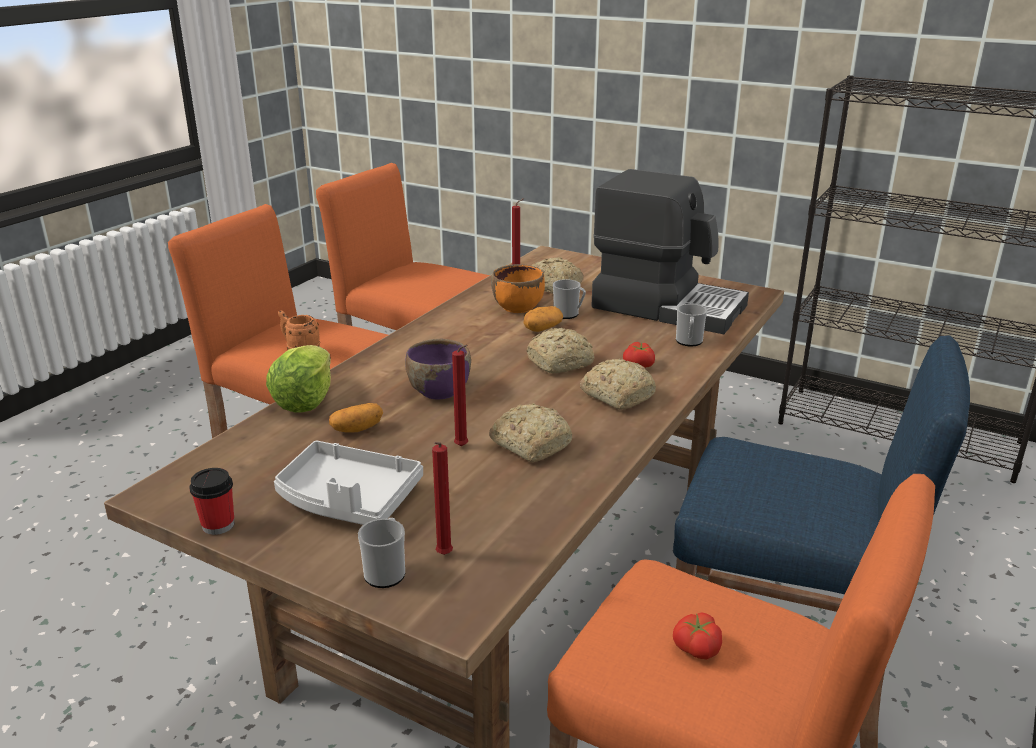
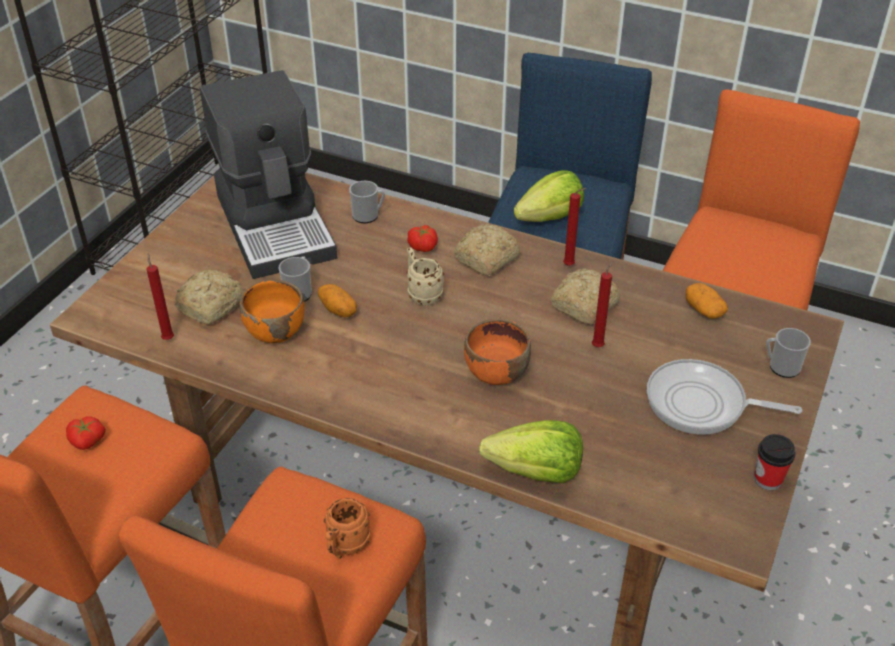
camera: 95 degrees left, 15 degrees up
(348, 499) = (701, 404): grey tray -> frying pan
(357, 429) = (585, 420): potato -> potato (703, 310)
(439, 391) = (496, 372): purple bowl -> orange bowl
(443, 556) = (751, 340): red candle -> red candle (570, 265)
(561, 363) = (422, 294): bread -> beige mug
(668, 306) = (277, 225): coffee machine -> coffee machine turned 135 degrees clockwise
(695, 648) = (756, 250): tomato -> tomato (87, 441)
(744, 470) = (550, 218): none -> lettuce

